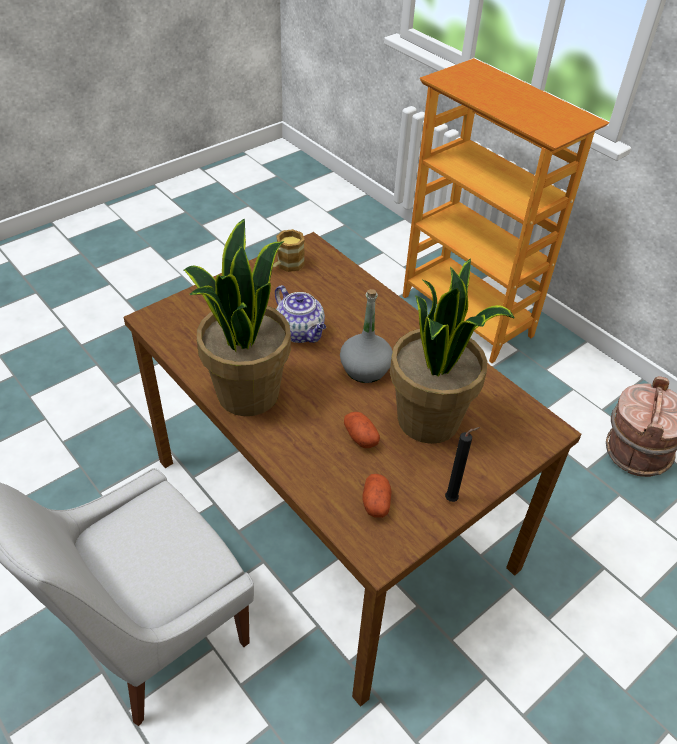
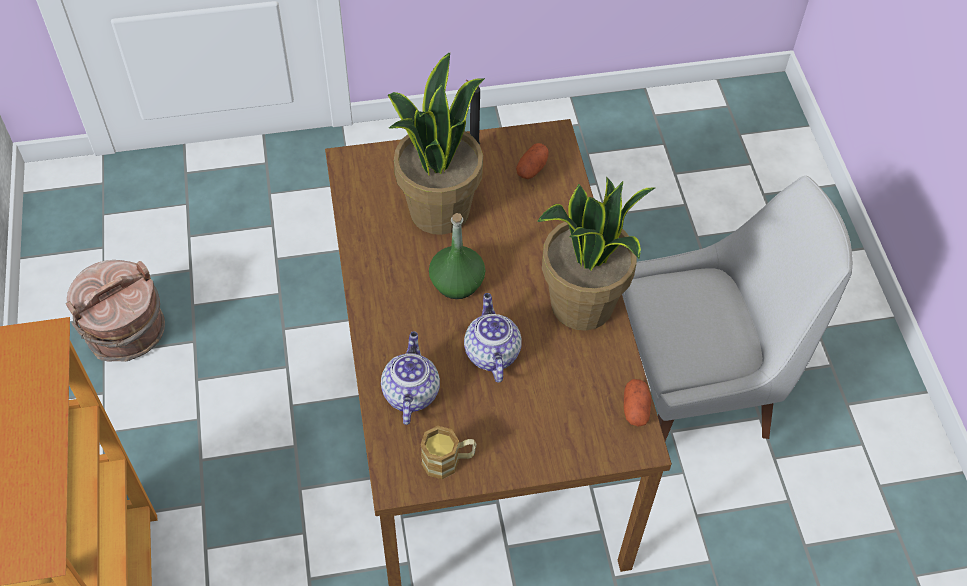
camera: 150 degrees left, 10 degrees up
(341, 289) = (410, 392): none -> teapot
(360, 437) = (507, 222): potato -> potato (635, 409)
(365, 369) = (457, 282): grey bottle -> green bottle

